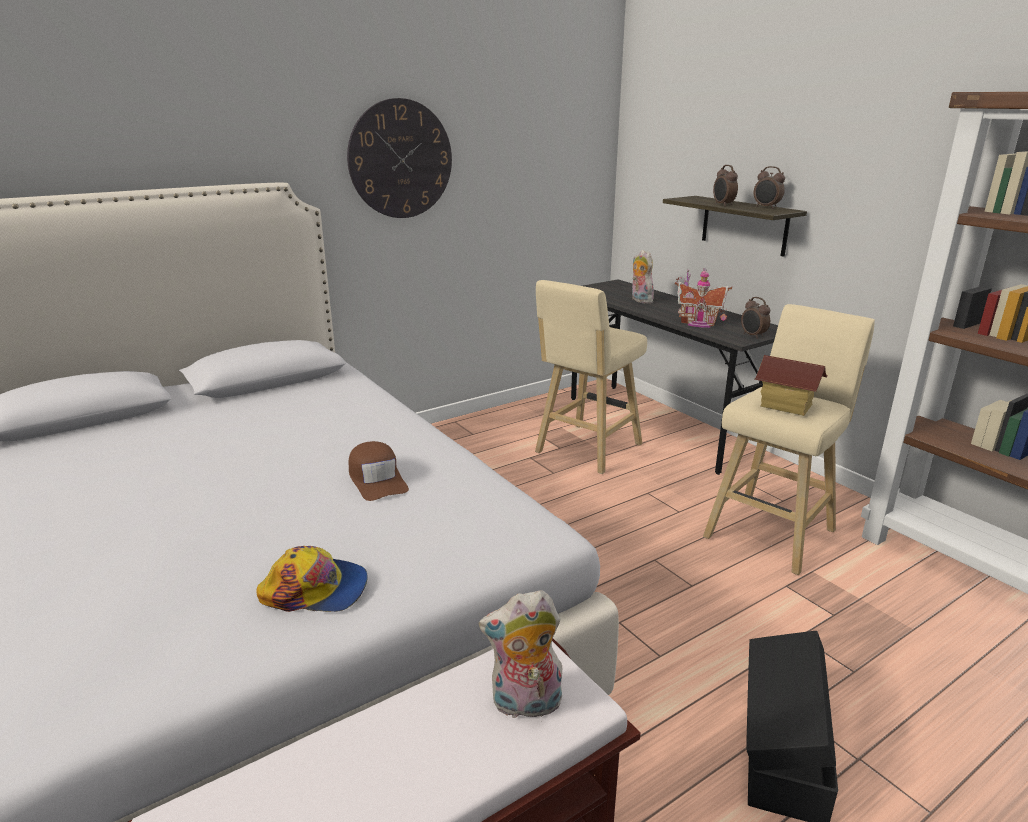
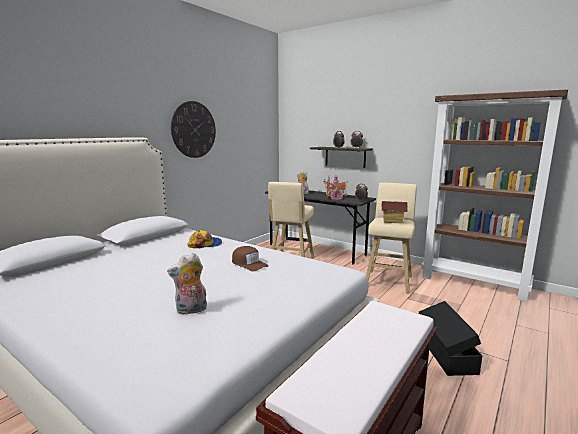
camera: 20 degrees left, 10 degrees down
(316, 590) = (266, 303): cap -> cap (205, 244)
(525, 705) = (394, 323): plush toy -> plush toy (191, 310)

